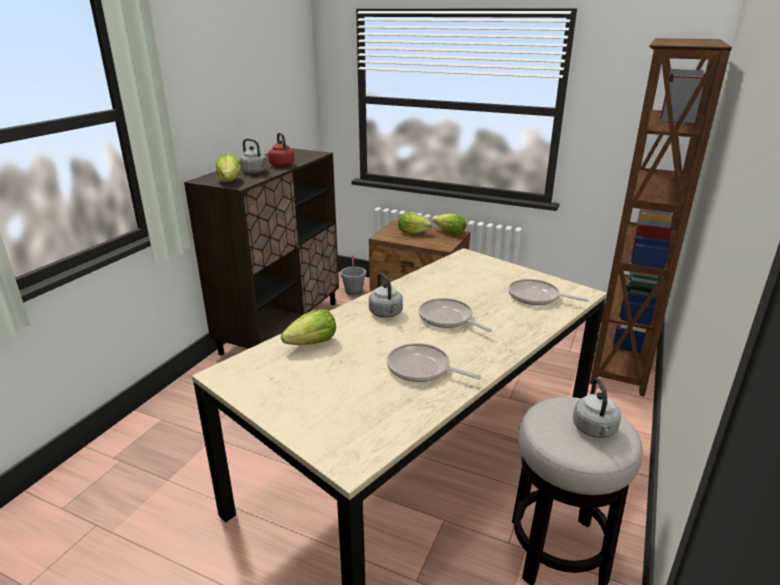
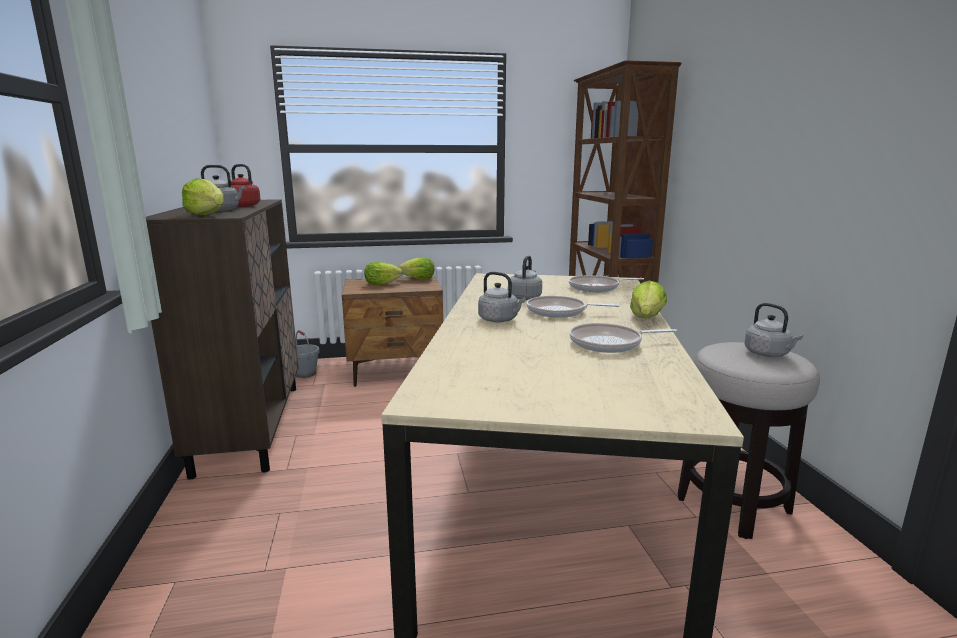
camera: 35 degrees left, 10 degrees down
(312, 343) = (472, 354): lettuce -> lettuce (646, 318)
(450, 292) = (525, 297): none -> grey kettle

